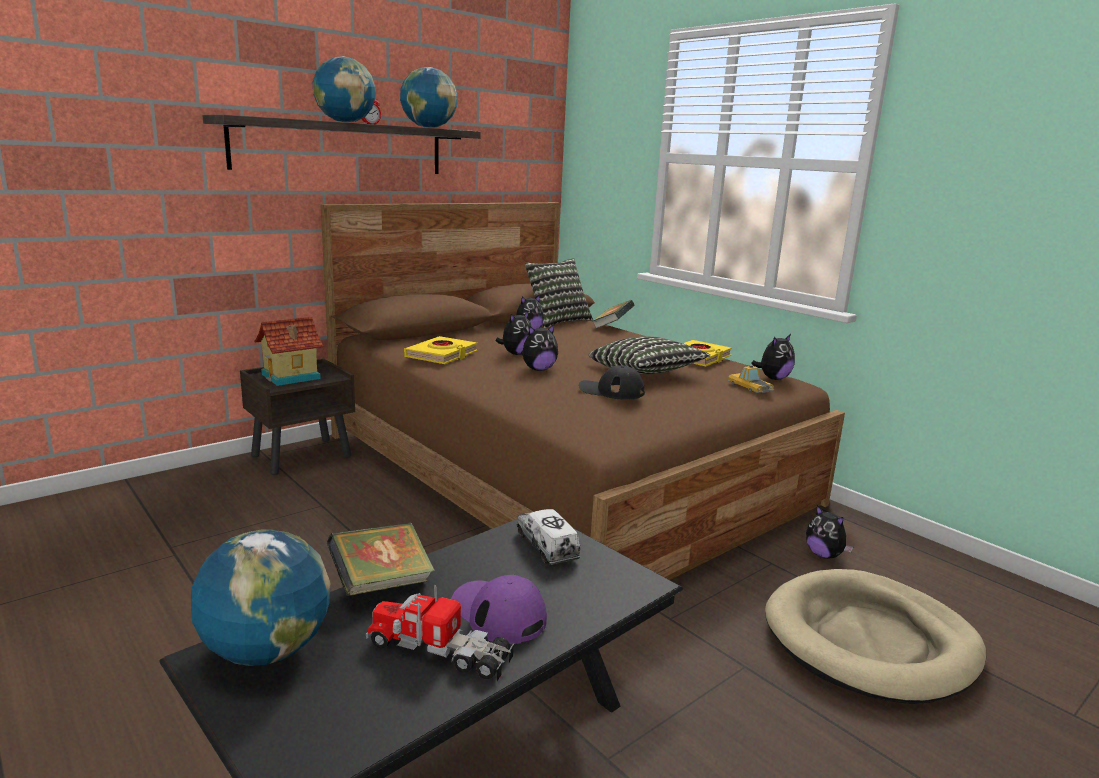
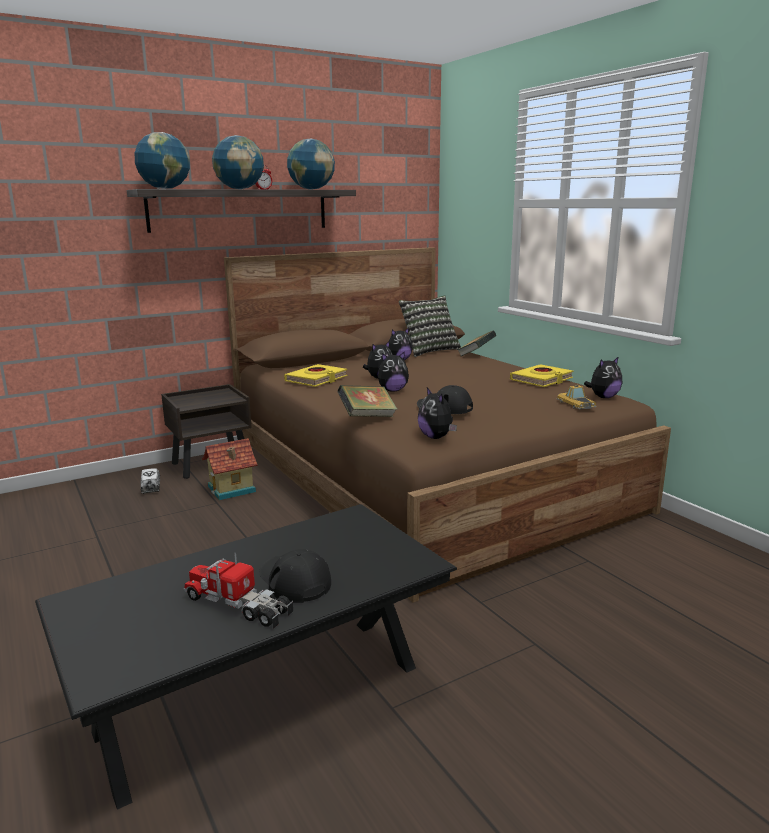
camera: 10 degrees right, 0 degrees up
(266, 650) = (111, 598): globe -> globe (165, 189)
(292, 377) = (200, 399): toy house -> toy house (232, 489)
(382, 584) = (212, 555): book -> book (367, 417)
(498, 613) = (294, 580): purple cap -> black cap
(546, 546) = (354, 531): toy truck -> toy truck (151, 486)
(646, 374) = (487, 393): pillow -> none
(824, 555) = (640, 555): plush toy -> plush toy (436, 437)
(870, 641) = (659, 629): beige dog bed -> none

